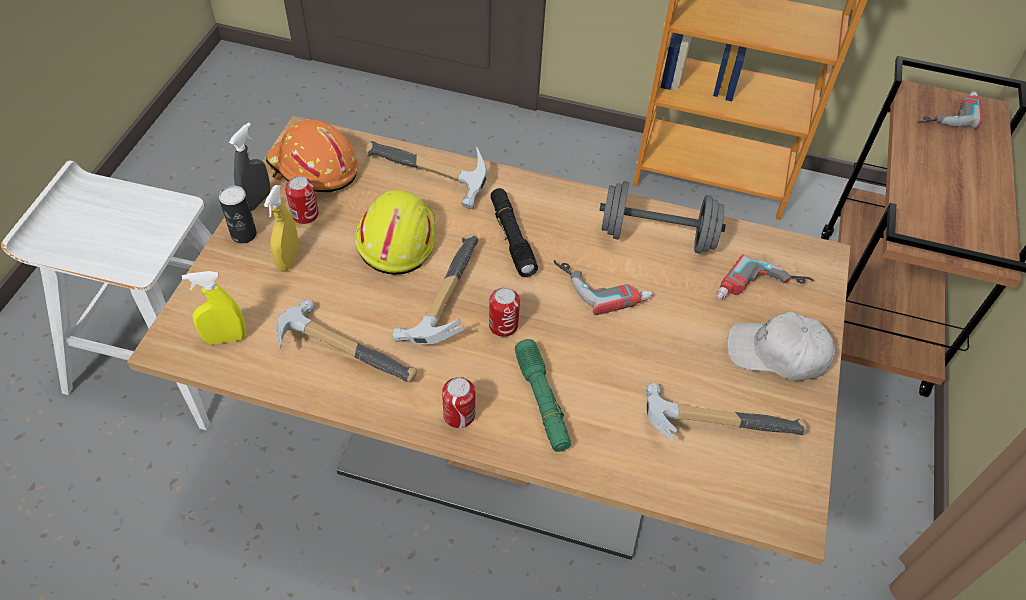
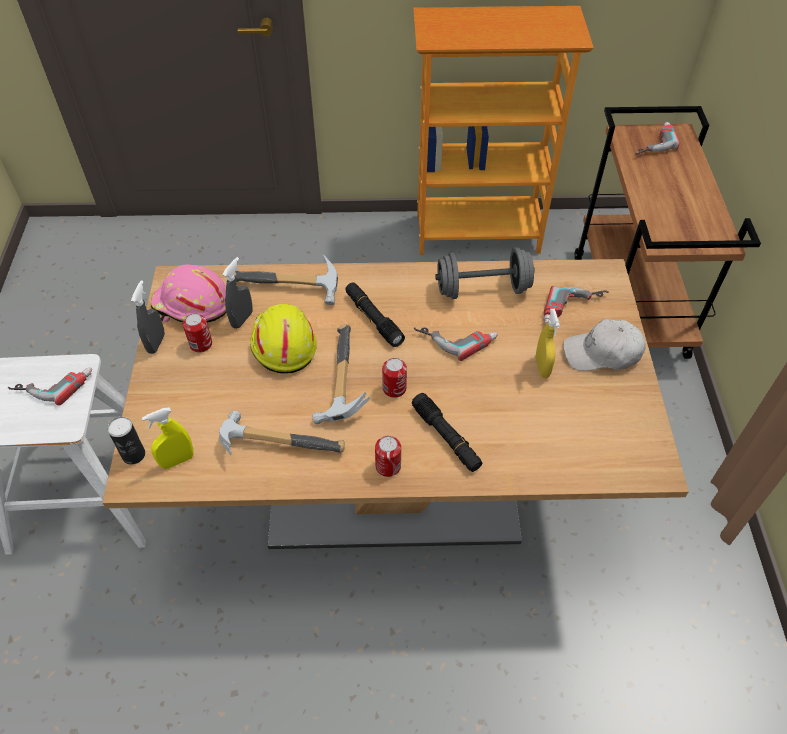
camera: 15 degrees left, 0 degrees up
(144, 217) = (53, 382): none -> power drill
(244, 234) = (156, 373): can -> can (133, 455)
(289, 259) = (202, 383): yellow spray bottle -> yellow spray bottle (542, 367)
(313, 169) = (192, 305): orange hard hat -> pink hard hat
(362, 199) = (242, 319): none -> grey spray bottle
(542, 401) = (446, 437): green flashlight -> black flashlight
(714, 420) = (576, 415): hammer -> none

